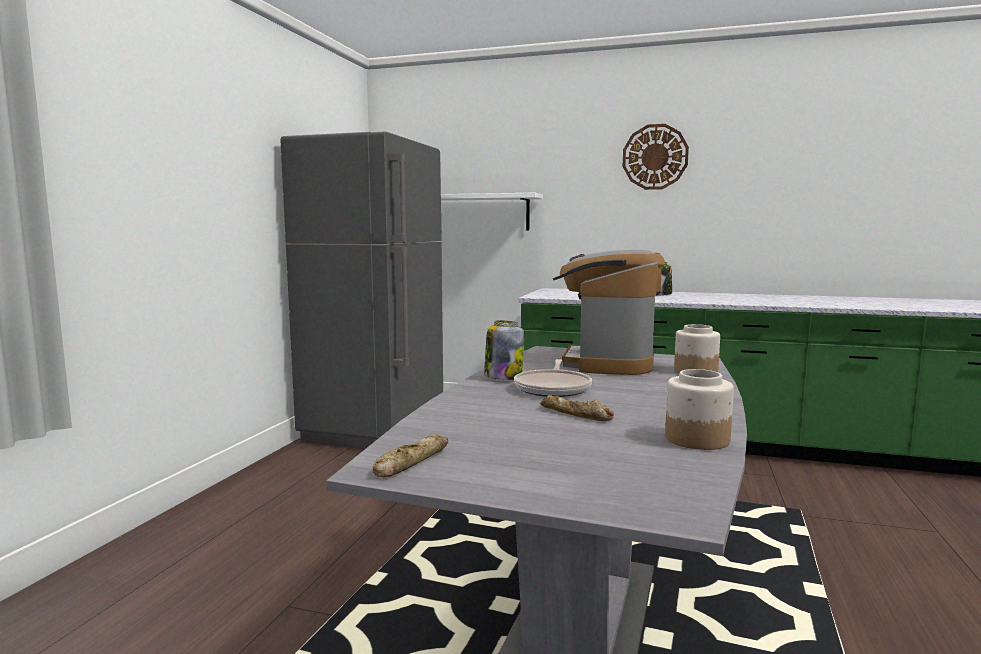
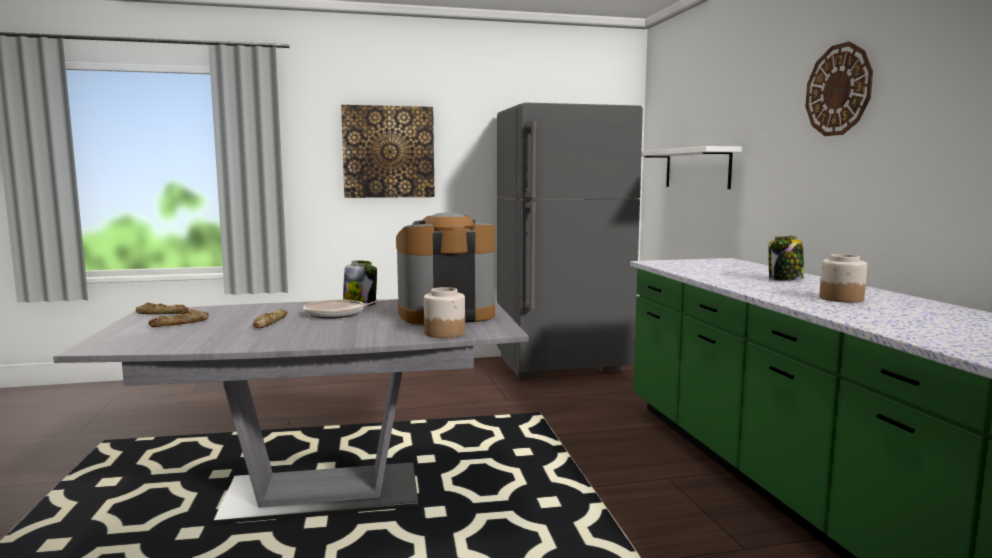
camera: 60 degrees right, 0 degrees up
(172, 177) = (388, 152): none -> picture
(524, 454) = (180, 323): none -> bread
(696, 439) = (223, 344): jar -> jar (840, 299)

